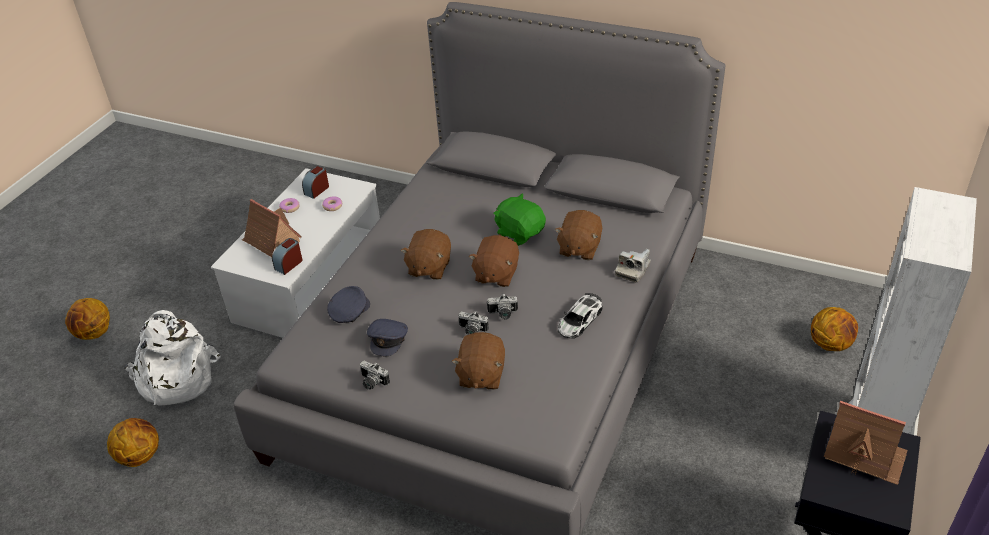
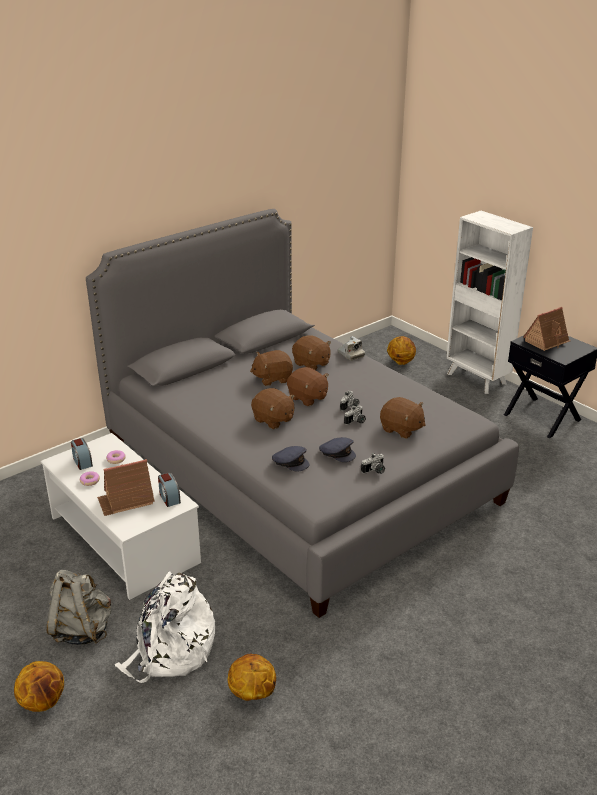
camera: 65 degrees left, 10 degrees down
(181, 313) = (82, 630): none -> grey backpack
(349, 311) = (291, 462): grey cap -> grey cap turned 150 degrees clockwise
(520, 233) = (272, 378): green plush toy -> brown plush toy
(579, 320) = (381, 383): toy car -> none

